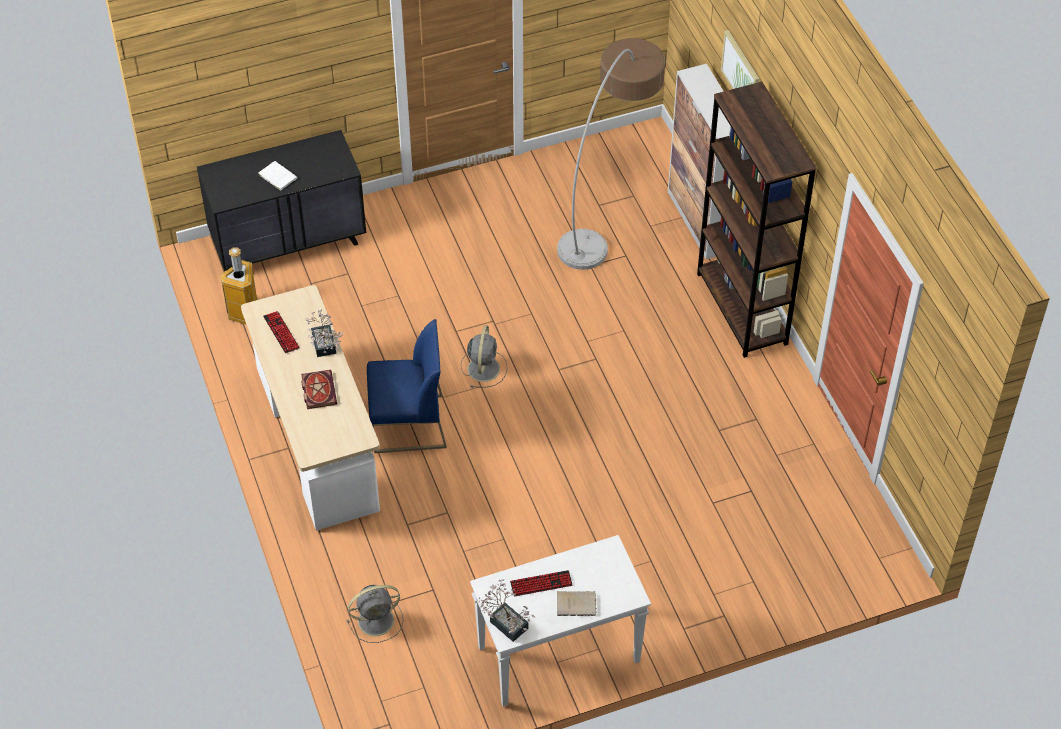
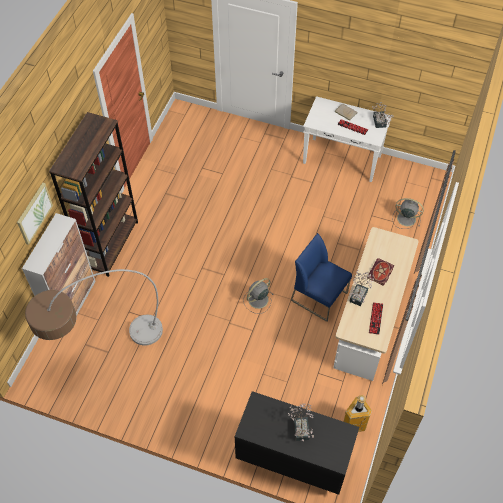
camera: 140 degrees left, 5 degrees up
(277, 176) = (301, 427): white book -> potted plant

